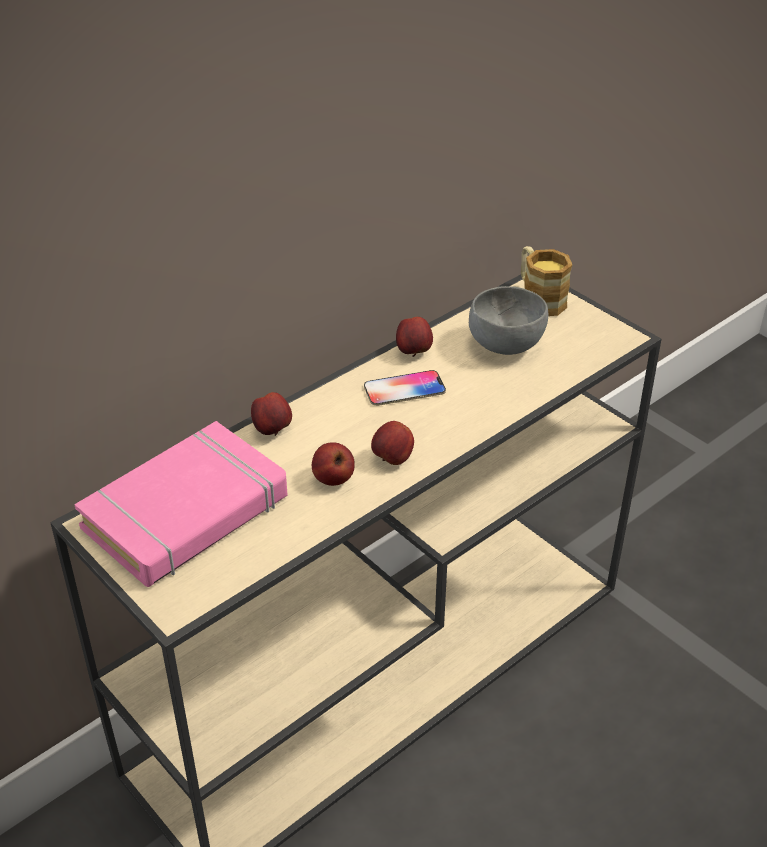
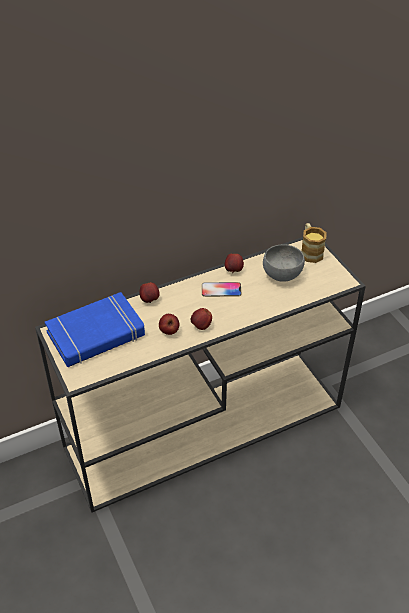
camera: 15 degrees right, 5 degrees up
(187, 513) = (96, 334): pink book -> blue book

